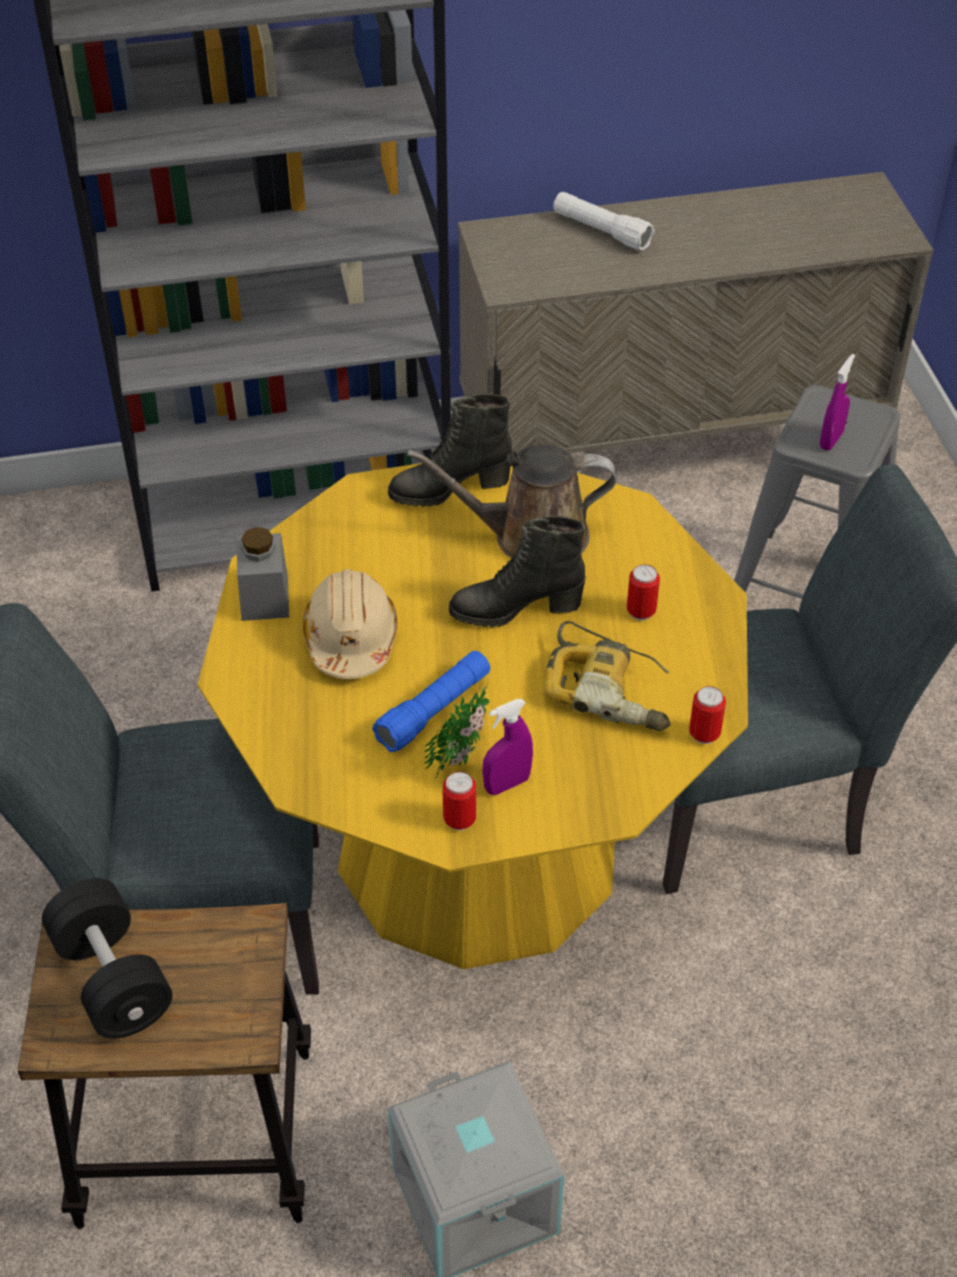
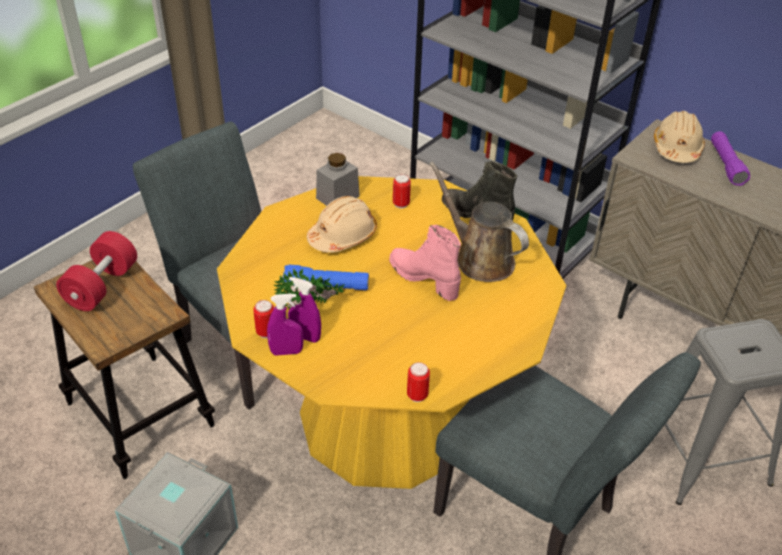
camera: 50 degrees right, 5 degrees down
(112, 978) = (102, 286): black dumbbell -> red dumbbell
(515, 609) = (424, 279): black boot -> pink boot
(530, 245) = (676, 148): none -> beige hard hat
(601, 231) = (726, 165): white flashlight -> purple flashlight
(611, 689) = (409, 342): power drill -> none
(641, 612) = (476, 325): can -> can (401, 204)
(831, 440) = (735, 351): purple spray bottle -> purple spray bottle (286, 352)

